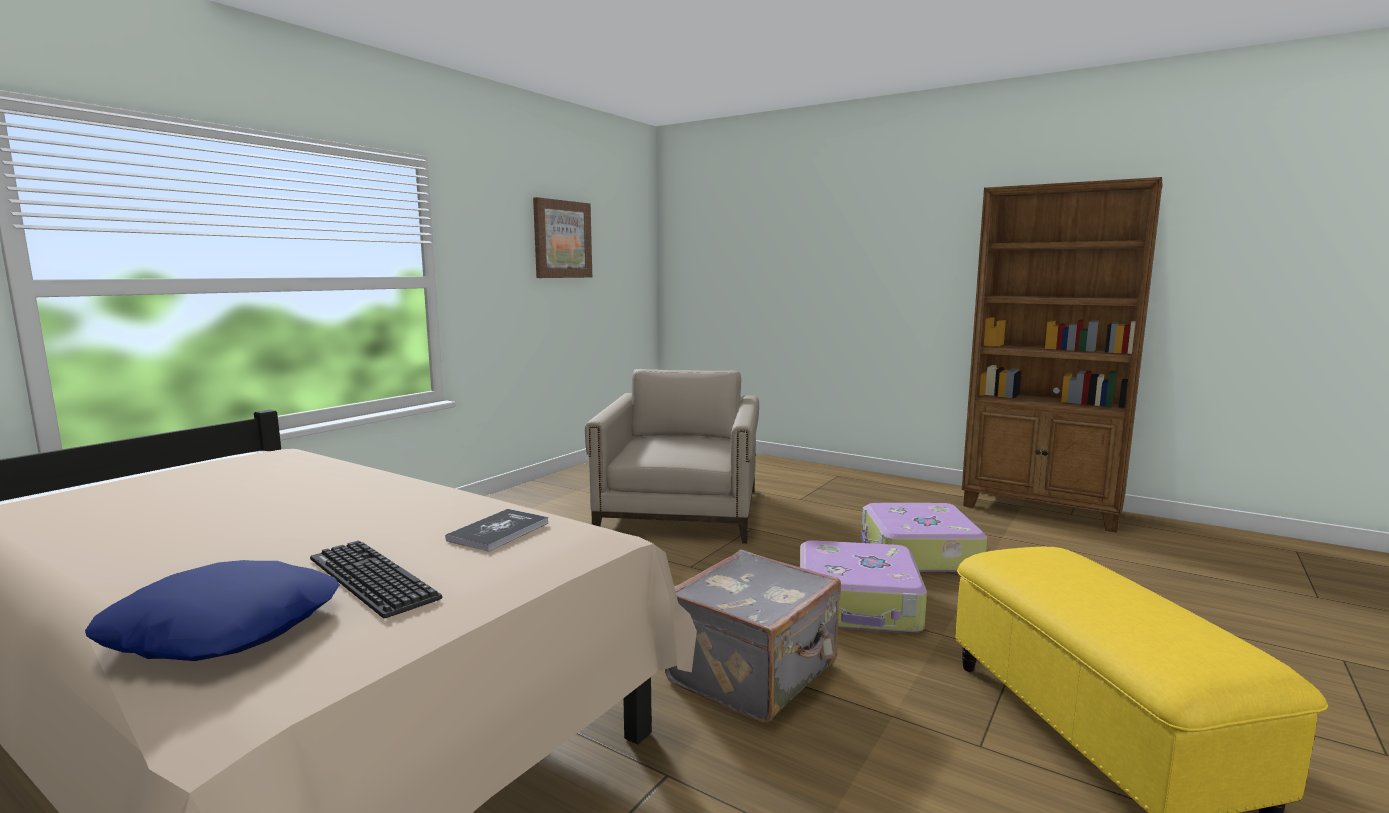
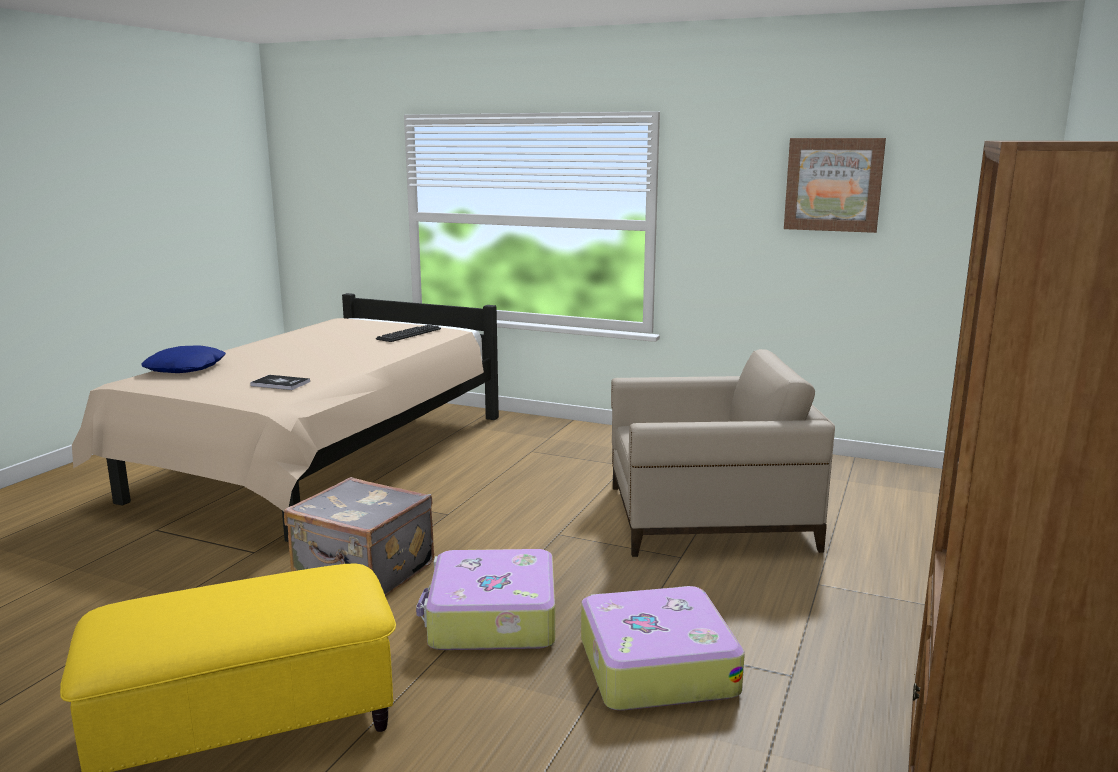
camera: 80 degrees right, 5 degrees up
(372, 578) = (223, 375): keyboard -> keyboard (409, 334)

